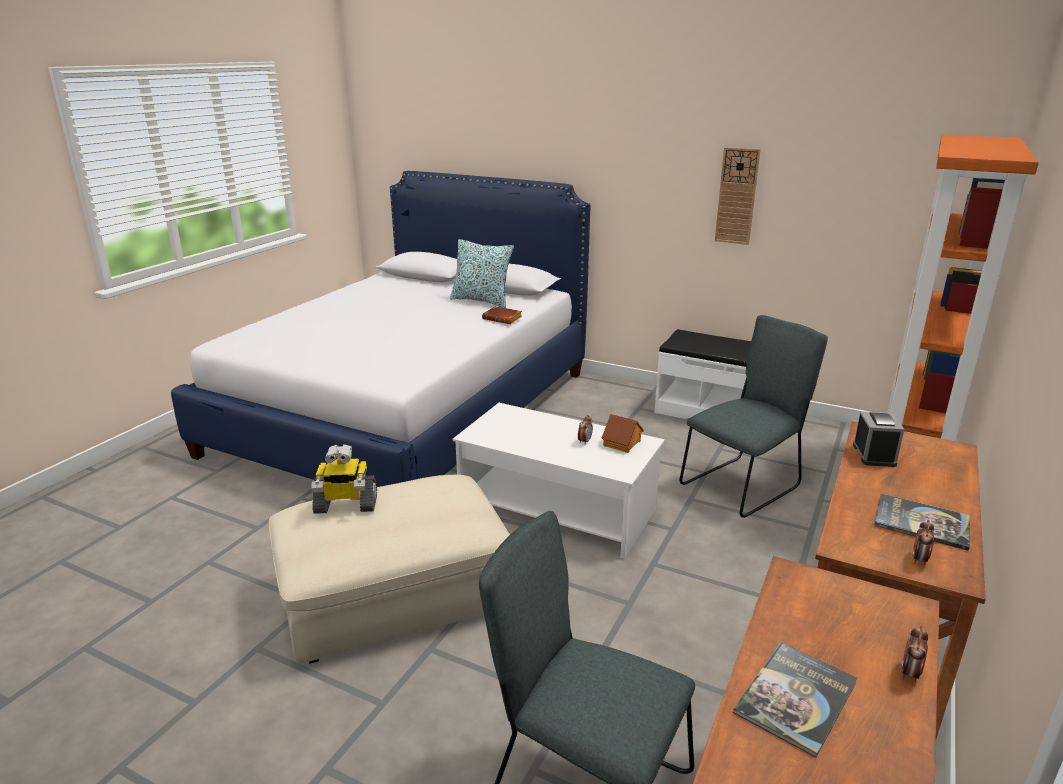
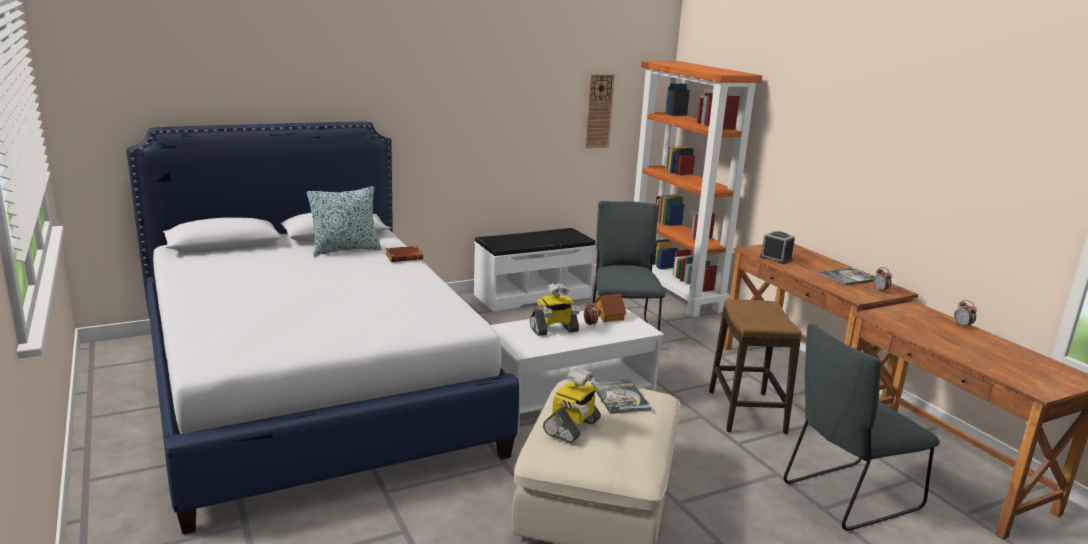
camera: 55 degrees left, 5 degrees down
(542, 431) = (554, 330): none -> toy robot
(687, 632) = (746, 412): none -> stool
(737, 196) = (511, 116): wall clock -> wall clock (599, 111)
(796, 697) = (968, 350): book -> book (620, 397)

